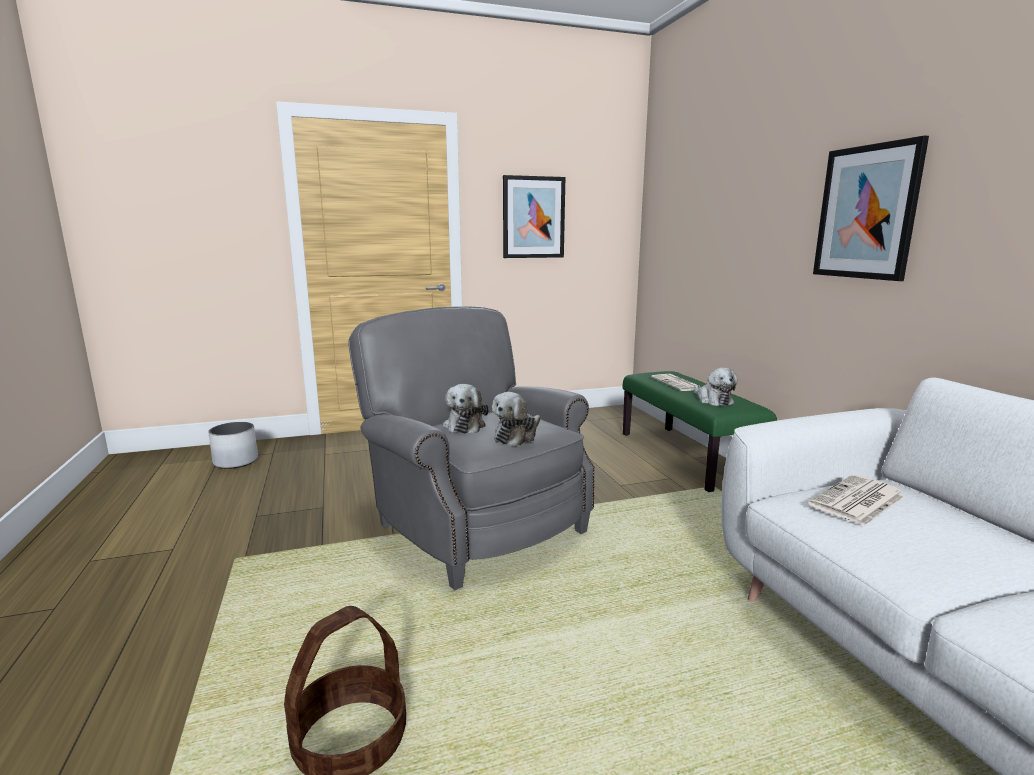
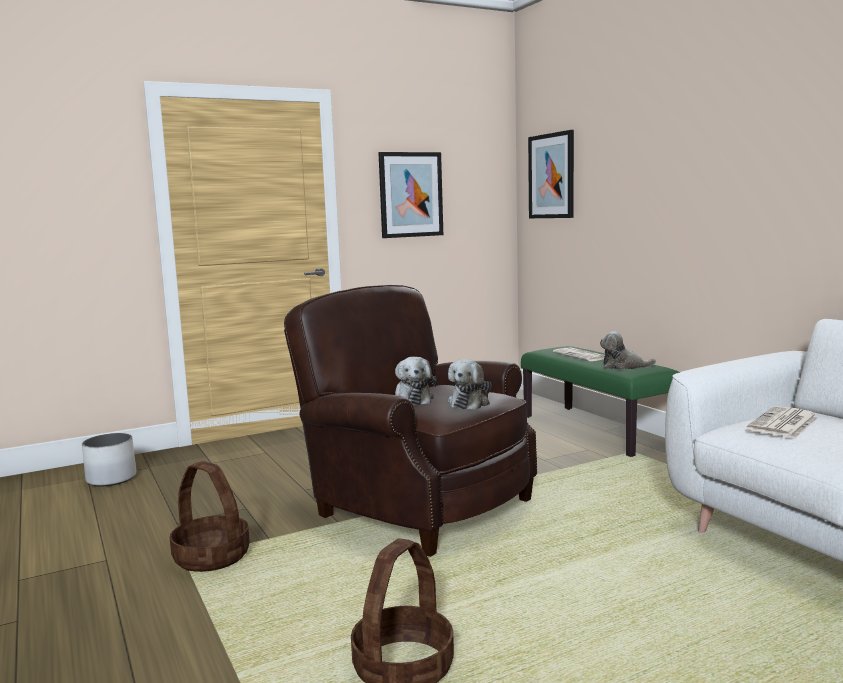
camera: 10 degrees left, 5 degrees down
(260, 560) = (212, 557): none -> basket
(474, 524) = (416, 506): grey armchair -> brown armchair
(713, 400) = (623, 366): plush toy -> plush toy turned 135 degrees clockwise
(866, 212) = (749, 182): picture -> picture (551, 176)

